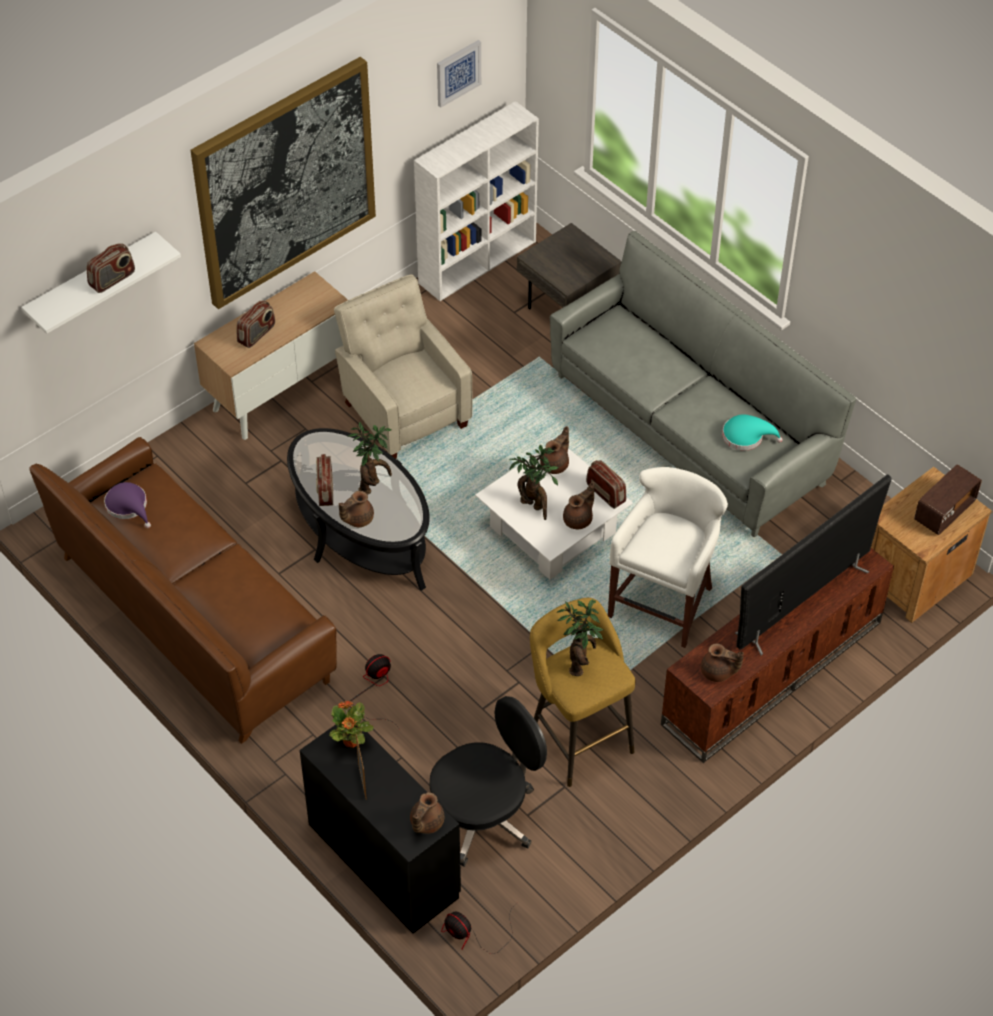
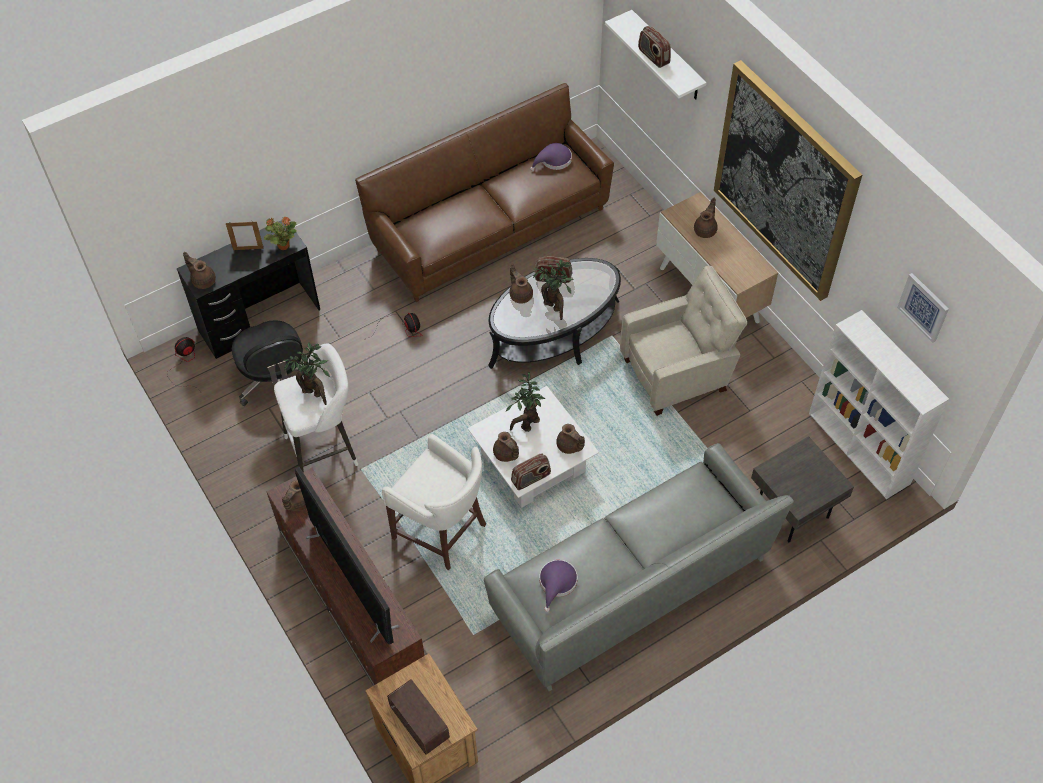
camera: 100 degrees right, 5 degrees up
(257, 334) = (705, 230): radio -> brown teapot
(578, 738) = (326, 449): yellow stool -> white stool
(746, 436) = (557, 583): turquoise hat -> purple hat

